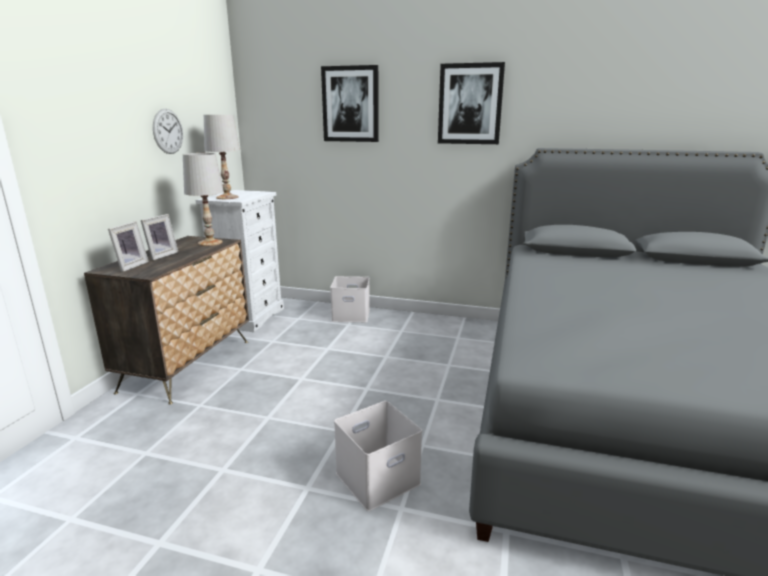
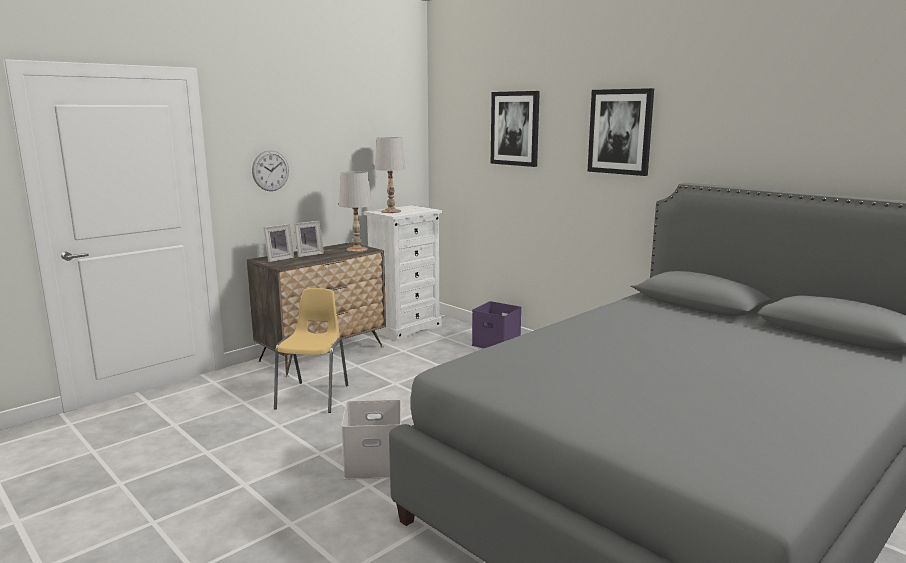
camera: 30 degrees right, 5 degrees down
(168, 131) = (344, 151): wall clock -> wall clock (270, 170)
(229, 419) = (314, 397): none -> yellow chair
(352, 314) = (497, 343): white storage box -> purple storage box

